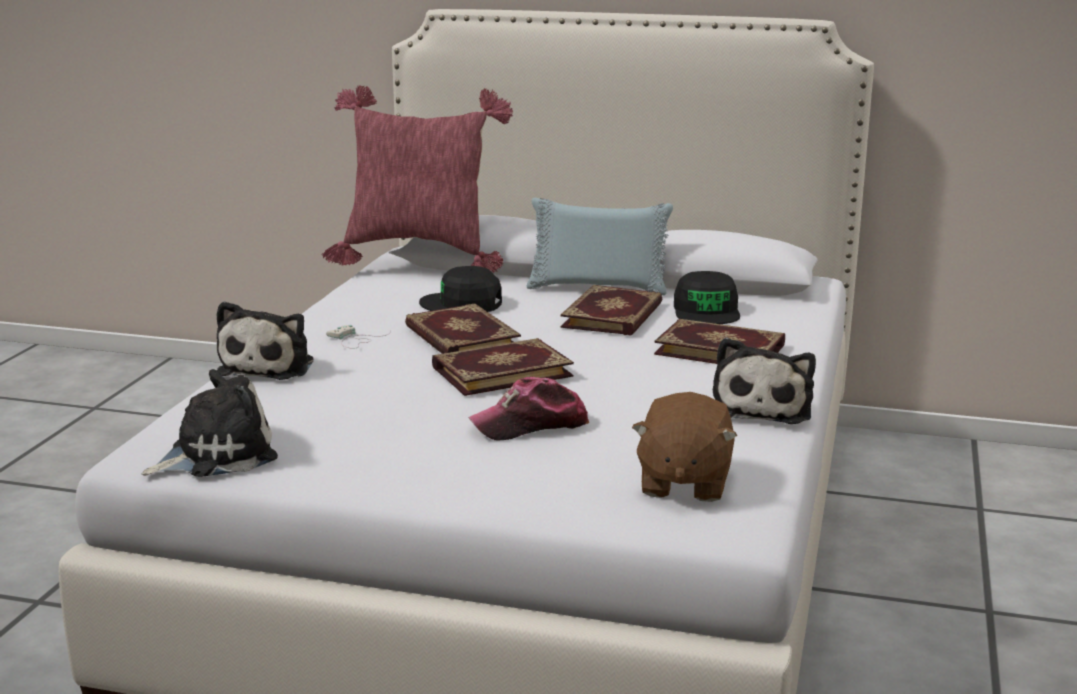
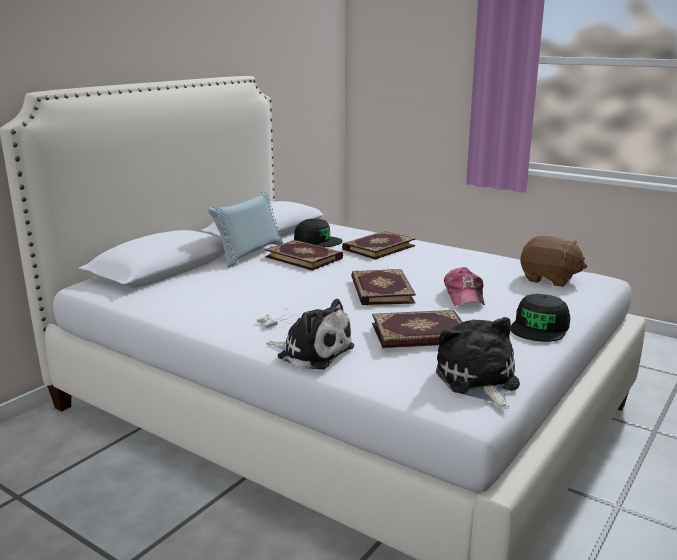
camera: 70 degrees left, 0 degrees up
(420, 268) = (141, 288): red pillow -> none
(460, 337) = (309, 293): book -> book (420, 334)
(462, 304) = (238, 286): black cap -> black cap (540, 327)
(763, 408) = (462, 253): plush toy -> none

